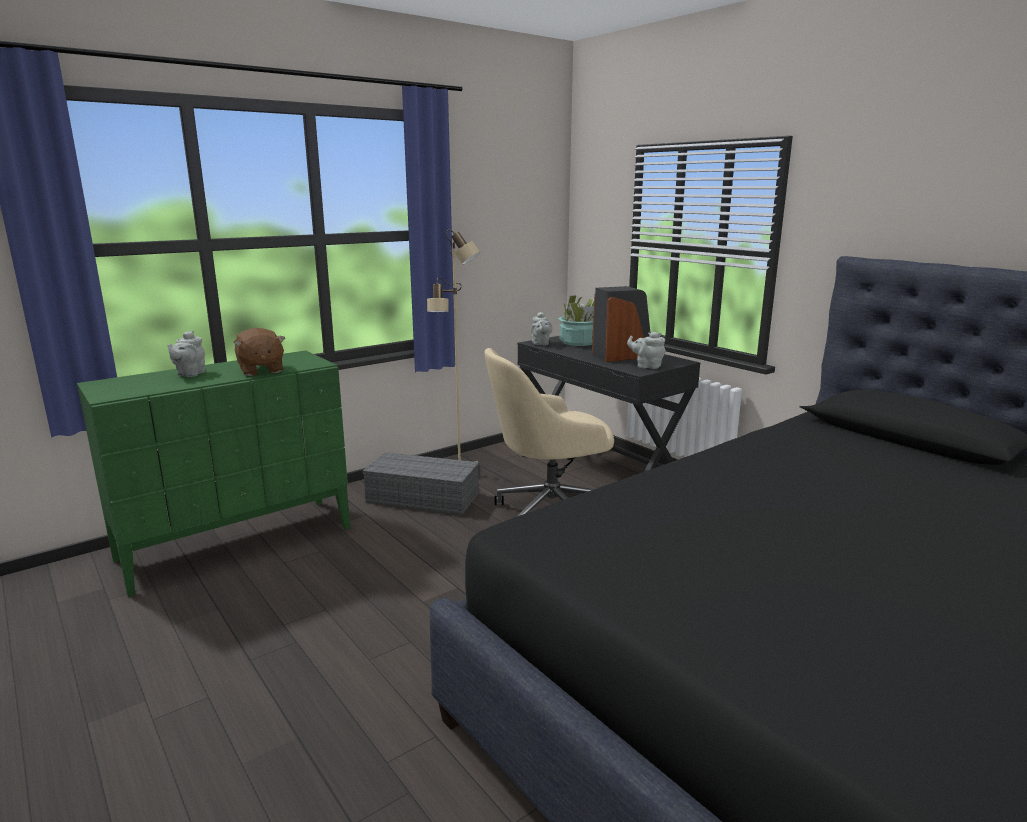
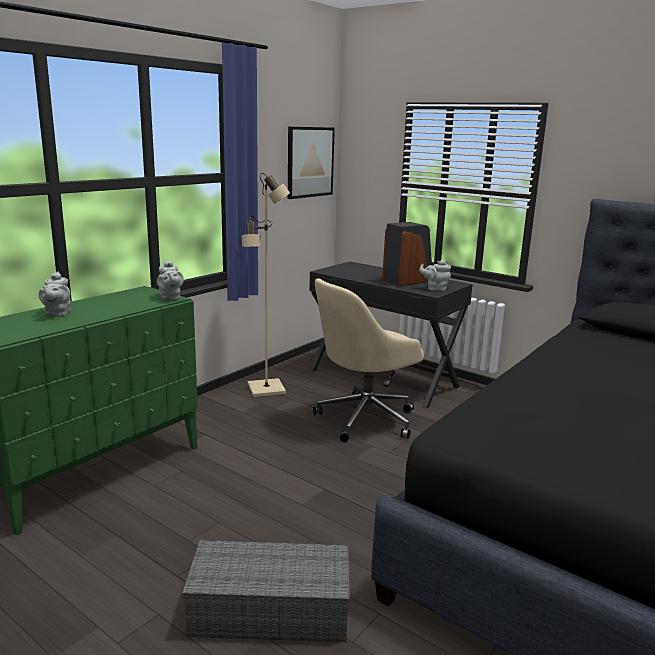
camera: 15 degrees left, 0 degrees up
(260, 370) = (124, 307): brown plush toy -> none
(424, 497) = (248, 414): grey storage box -> grey storage box (272, 608)
(529, 218) = (310, 162): none -> picture
(540, 344) = (330, 272): grey teapot -> grey teapot (170, 298)
(578, 342) = (361, 269): potted plant -> none

